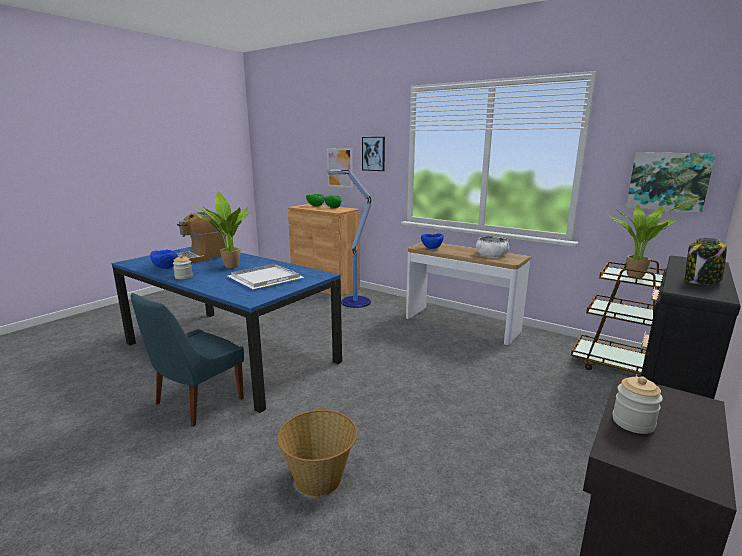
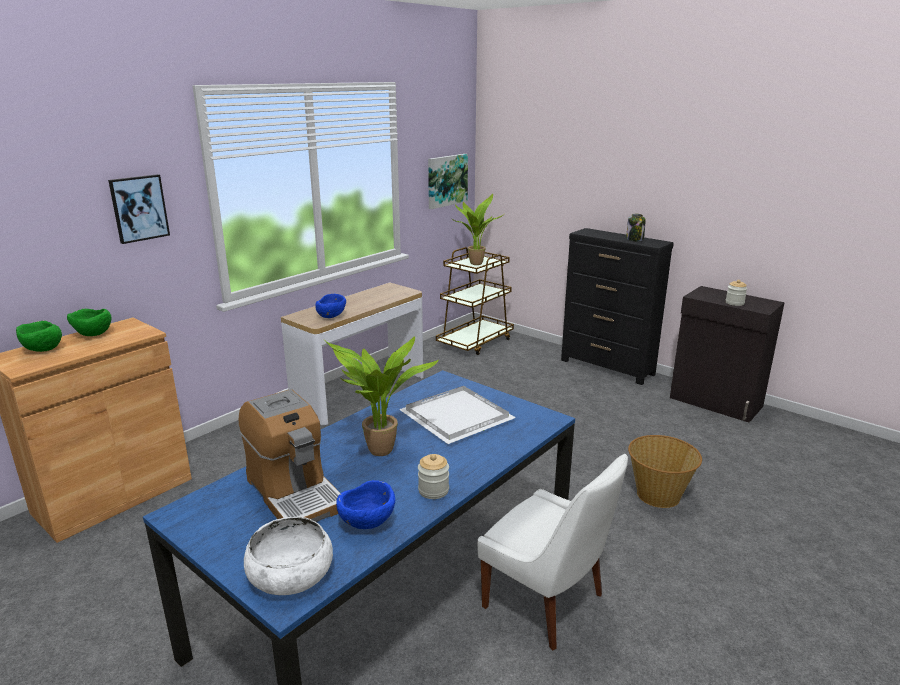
camera: 85 degrees left, 5 degrees up
(196, 403) = (547, 603): blue chair -> white chair
(340, 167) = (56, 252): picture -> none
(354, 302) = (230, 464): floor lamp -> none
(491, 254) = (375, 295): white bowl -> white bowl (290, 574)

